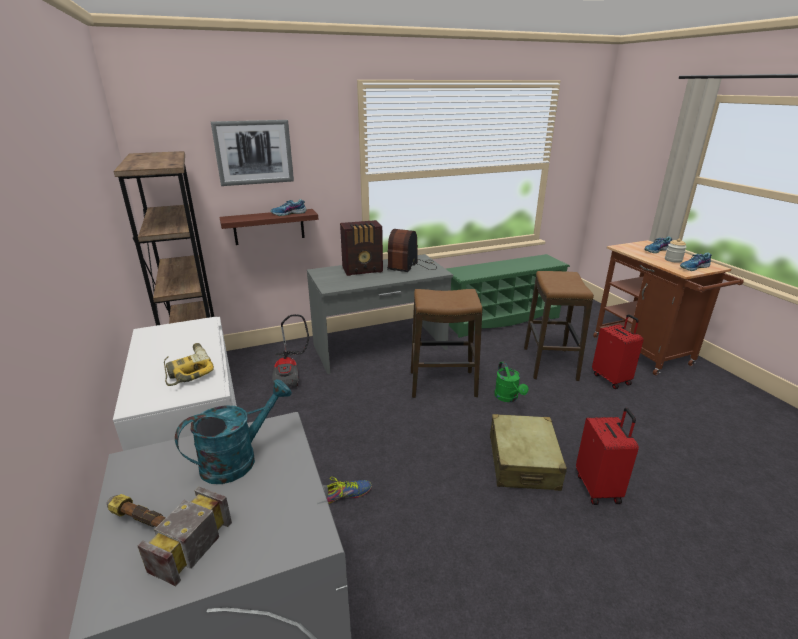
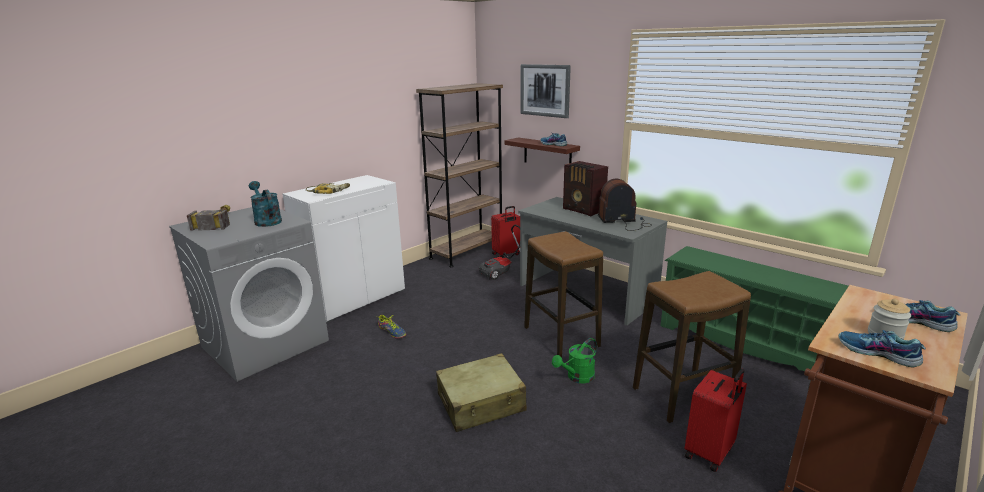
camera: 65 degrees right, 5 degrees down
(238, 459) = (266, 221): turquoise watering can -> turquoise watering can turned 150 degrees counterclockwise
(599, 488) = (475, 457): red suitcase -> red suitcase (506, 254)

